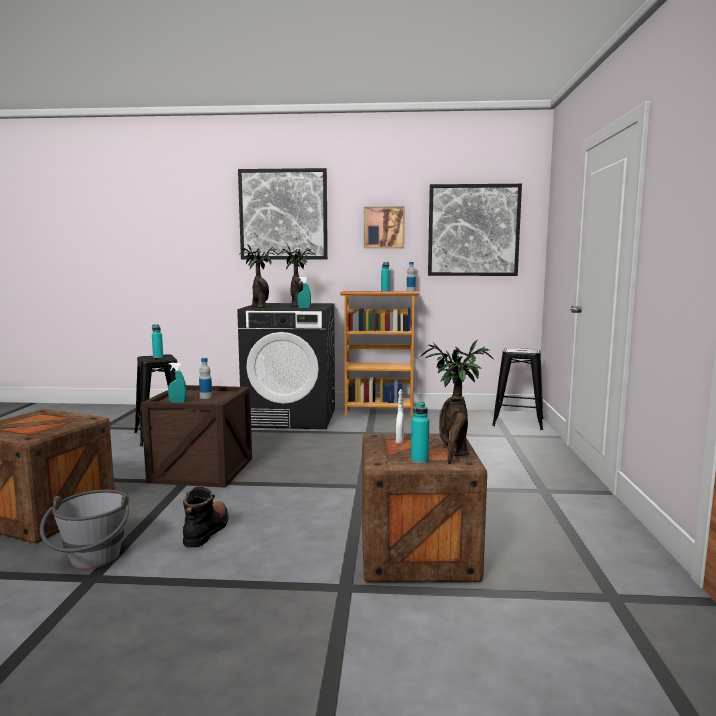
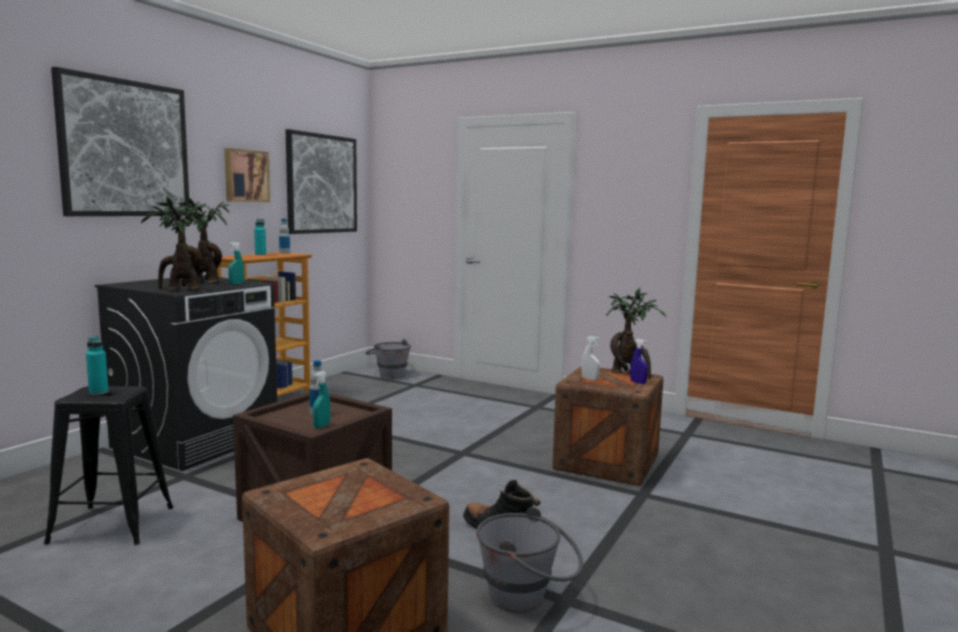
camera: 65 degrees left, 0 degrees up
(419, 460) = (638, 382): turquoise bottle -> blue spray bottle
(517, 422) = (388, 374): black stool -> grey bucket

